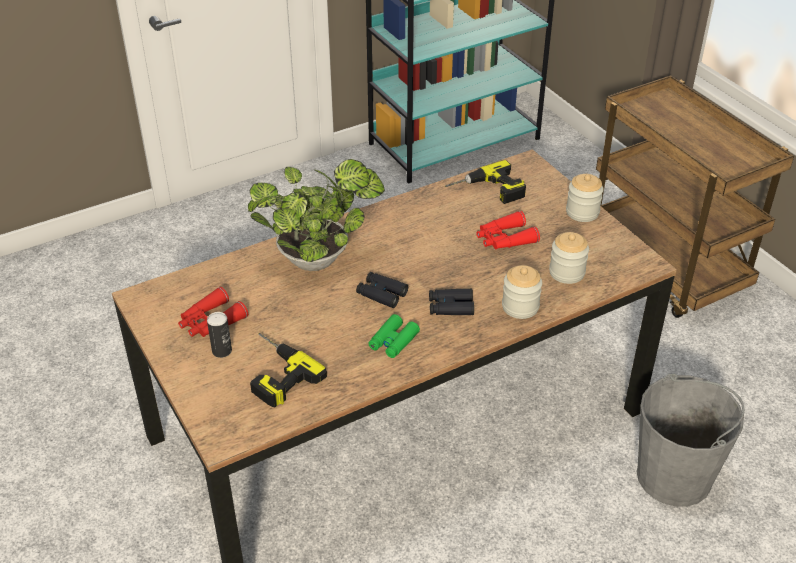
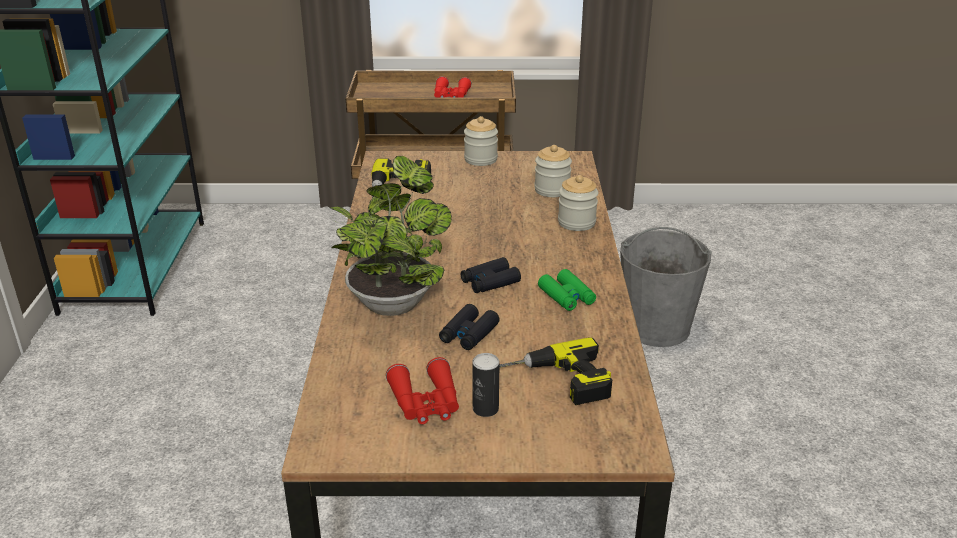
camera: 60 degrees left, 10 degrees down
(450, 307) = (545, 253): black binoculars -> black binoculars (468, 334)
(504, 239) = (477, 200): red binoculars -> red binoculars (451, 96)

